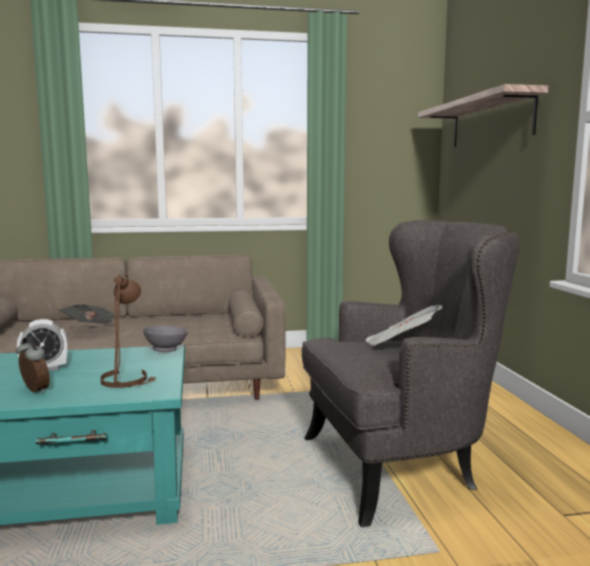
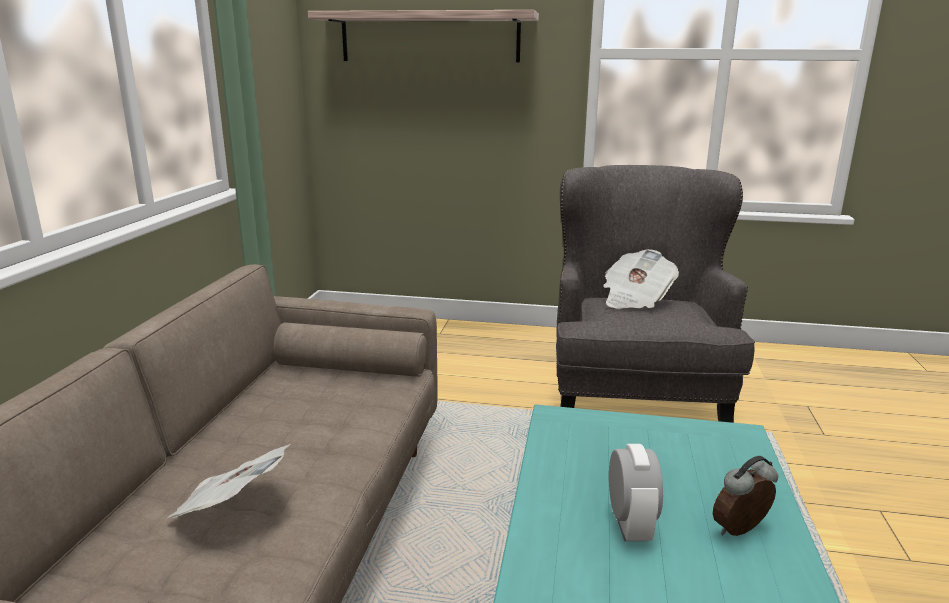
camera: 70 degrees left, 10 degrees up
(127, 380) = (694, 454): brown table lamp -> none
(166, 350) = (560, 418): grey bowl -> none

